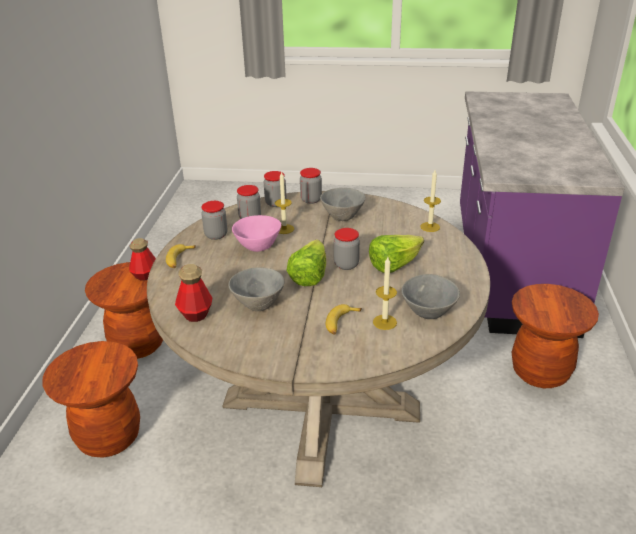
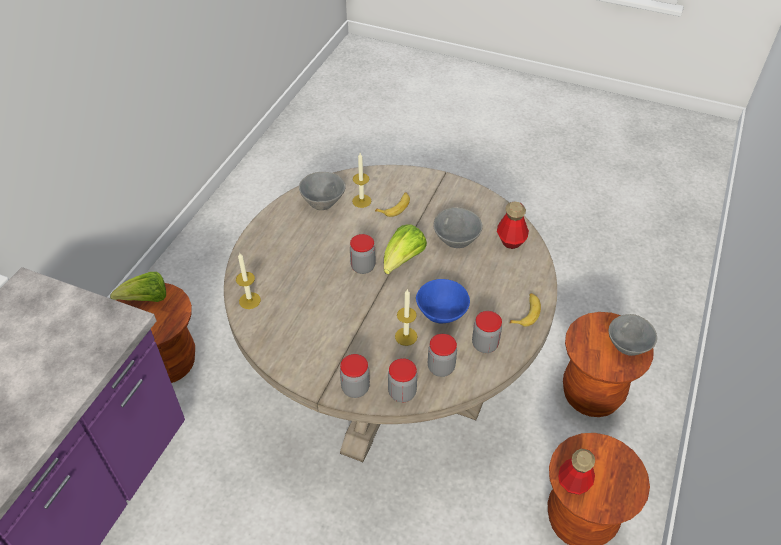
camera: 165 degrees left, 15 degrees up
(257, 245) = (442, 315): pink bowl -> blue bowl
(344, 216) = (330, 344): grey bowl -> grey bowl (626, 346)
(394, 265) = (320, 256): lettuce -> lettuce (146, 299)

